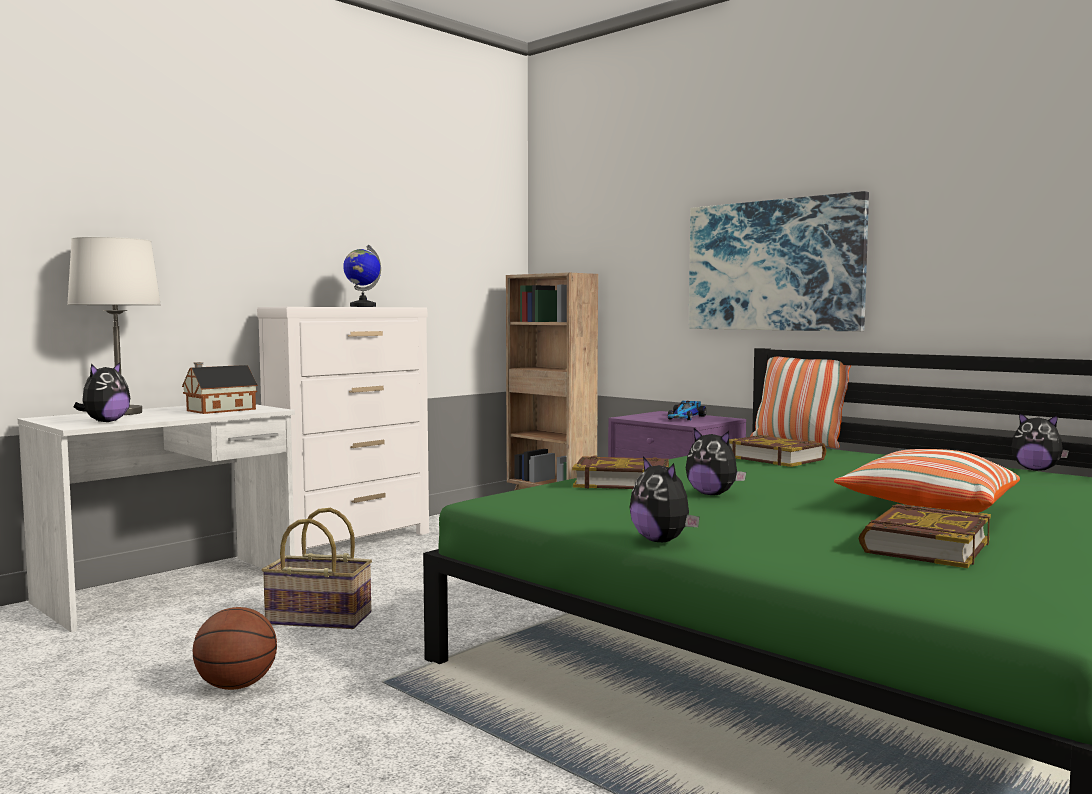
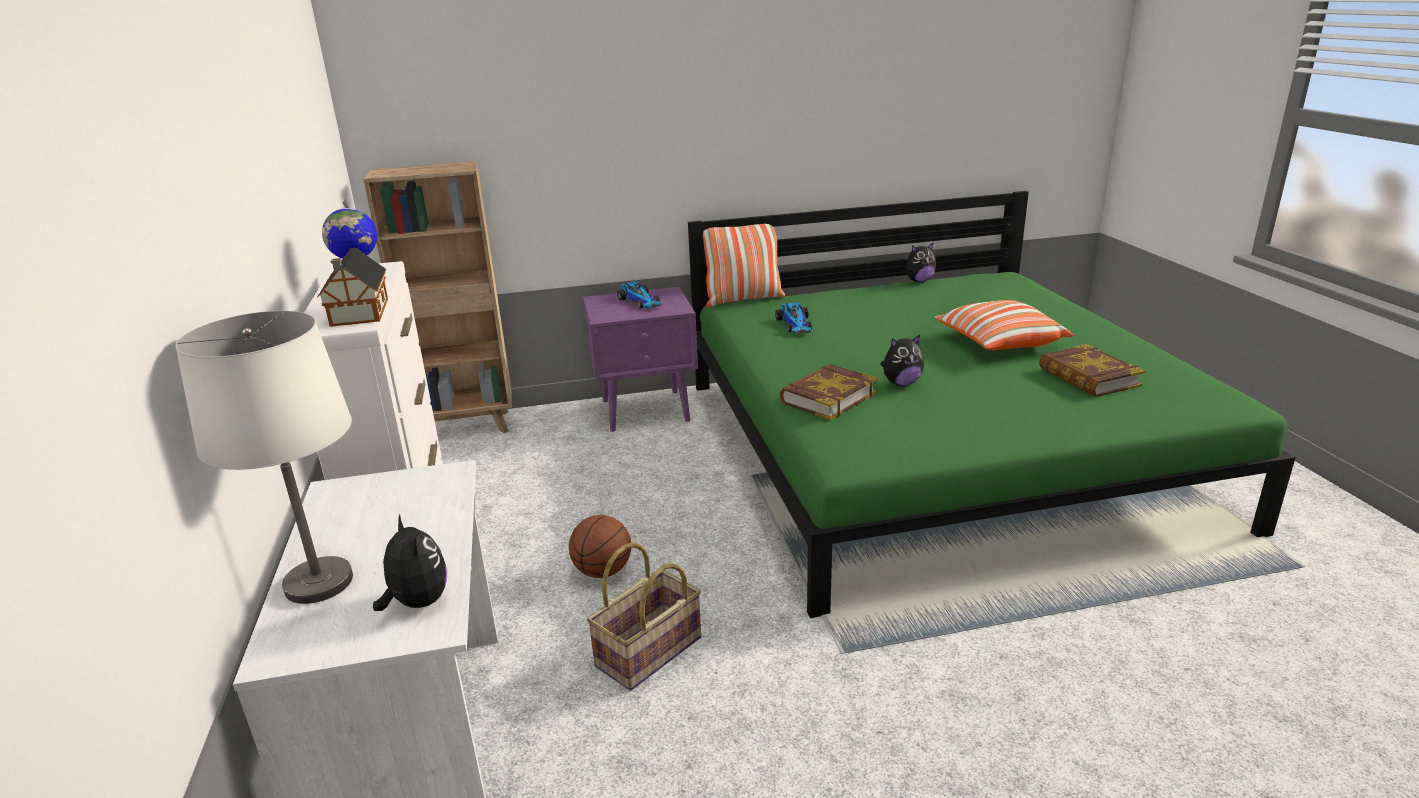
camera: 55 degrees left, 20 degrees up
(218, 410) = (405, 506): toy house -> toy house (358, 313)
(235, 686) = (786, 743): basketball -> basketball (602, 572)
(662, 541) = (1029, 441): plush toy -> none
(774, 265) = (693, 142): picture -> none
(775, 458) = (796, 325): book -> toy car

